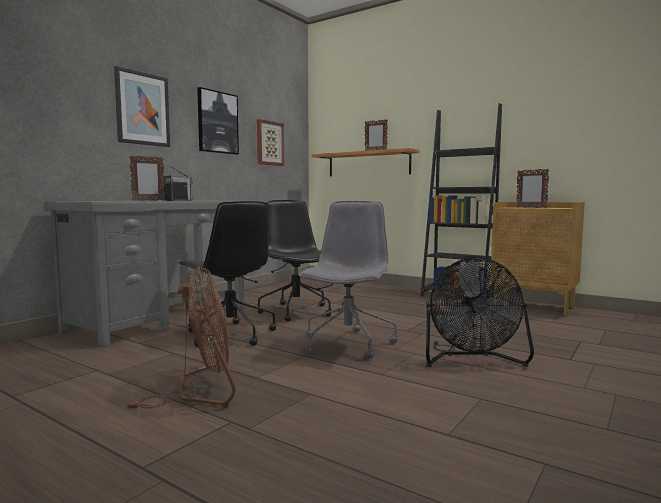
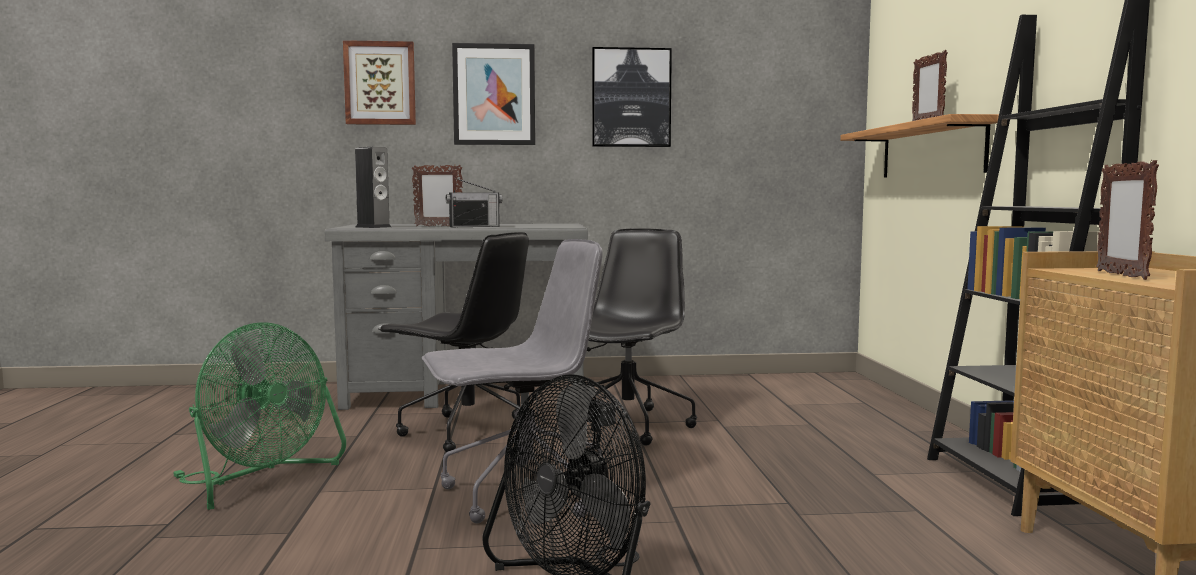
camera: 50 degrees right, 0 degrees up
(113, 201) = (373, 227): none -> speaker
(198, 388) = (254, 481): brown fan -> green fan
(228, 334) = (463, 431): black office chair -> black office chair turned 75 degrees counterclockwise
(269, 143) = (752, 121): picture -> picture (380, 83)

